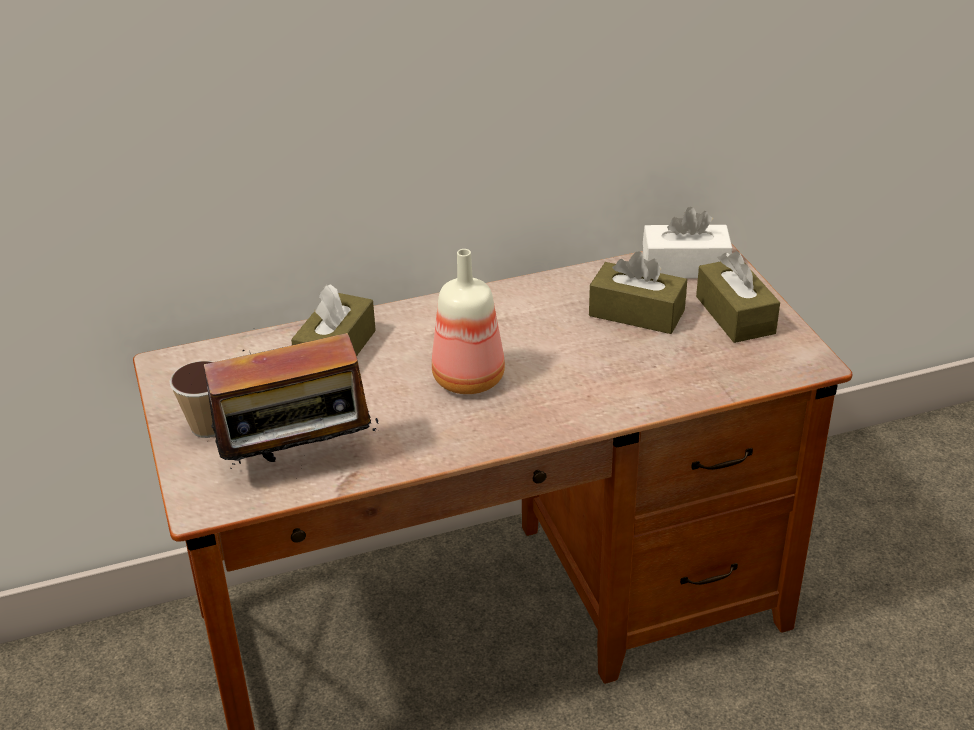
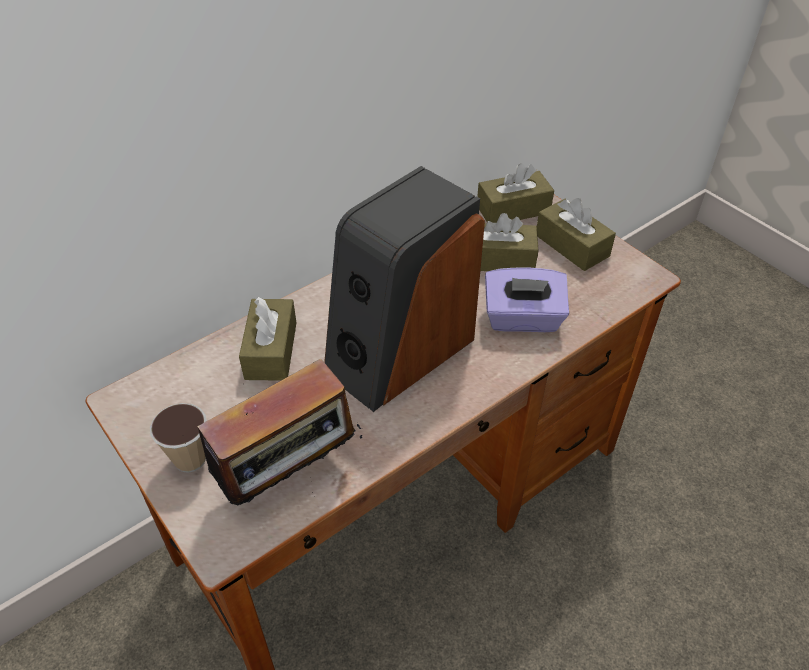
camera: 20 degrees left, 10 degrees up
(471, 379) = (399, 353): bottle -> speaker
(630, 375) = (522, 319): none -> purple tissue box
(685, 266) = (513, 209): white tissue box -> brown tissue box

